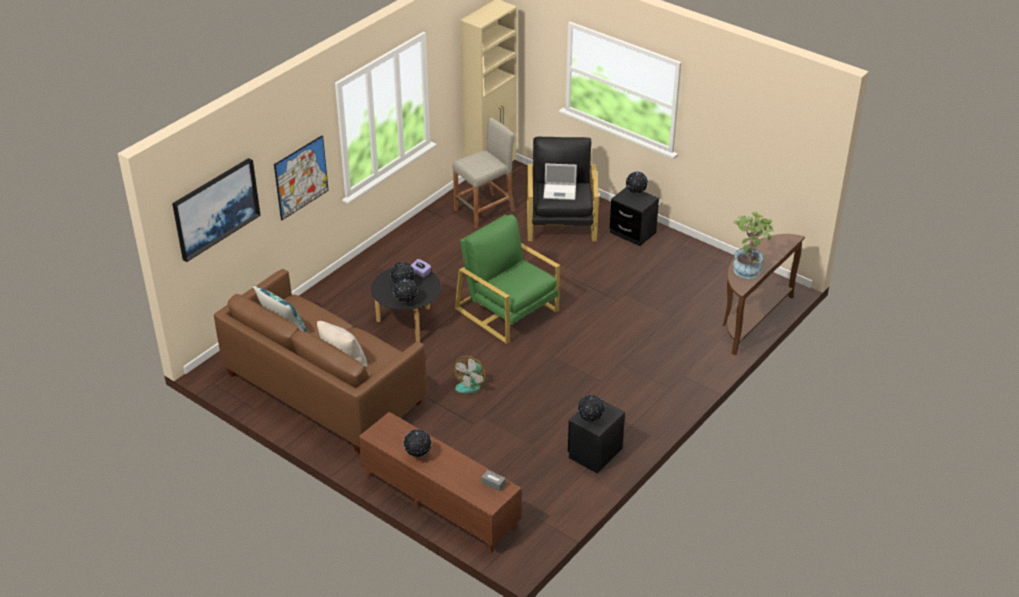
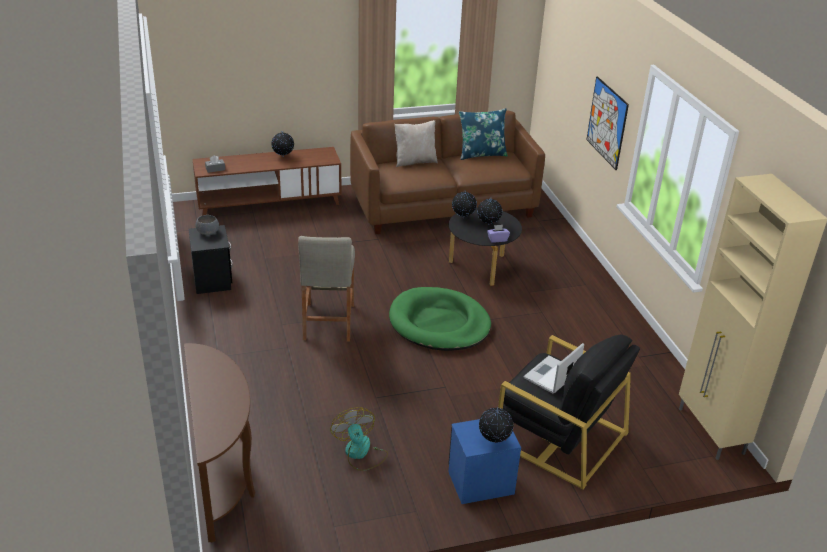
camera: 125 degrees right, 5 degrees down
(215, 208) = (564, 57): picture -> none
(472, 384) = (366, 263): fan -> fan (360, 453)
(484, 210) = (632, 390): beige stool -> beige stool (328, 322)
(507, 310) = (439, 323): green armchair -> green dog bed
(590, 420) = (208, 232): globe -> grey bowl
(632, 233) = (480, 482): black nightstand -> blue nightstand
(748, 268) = (214, 376): potted plant -> none

